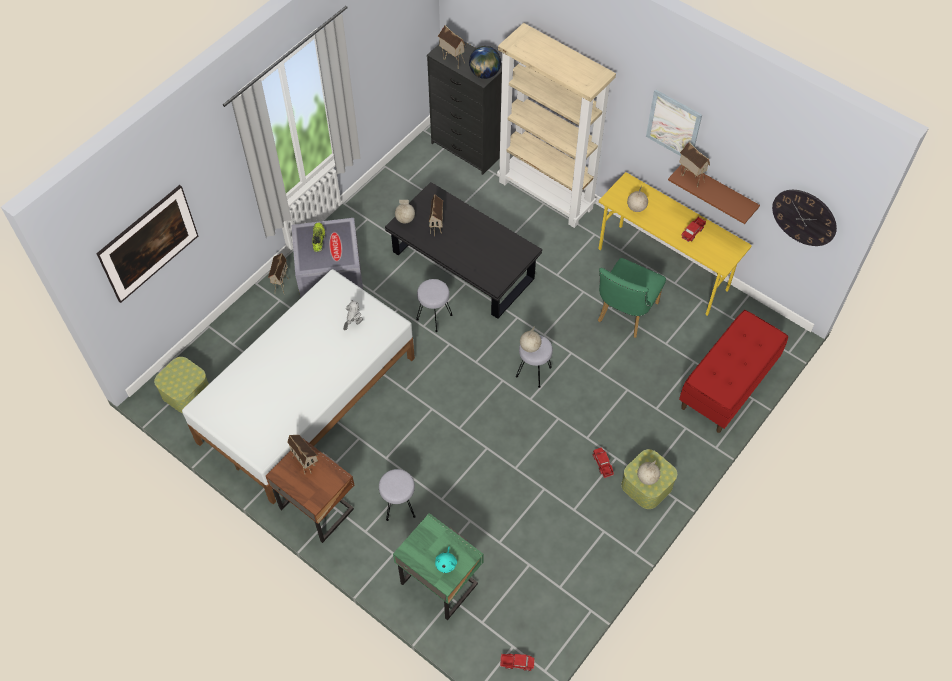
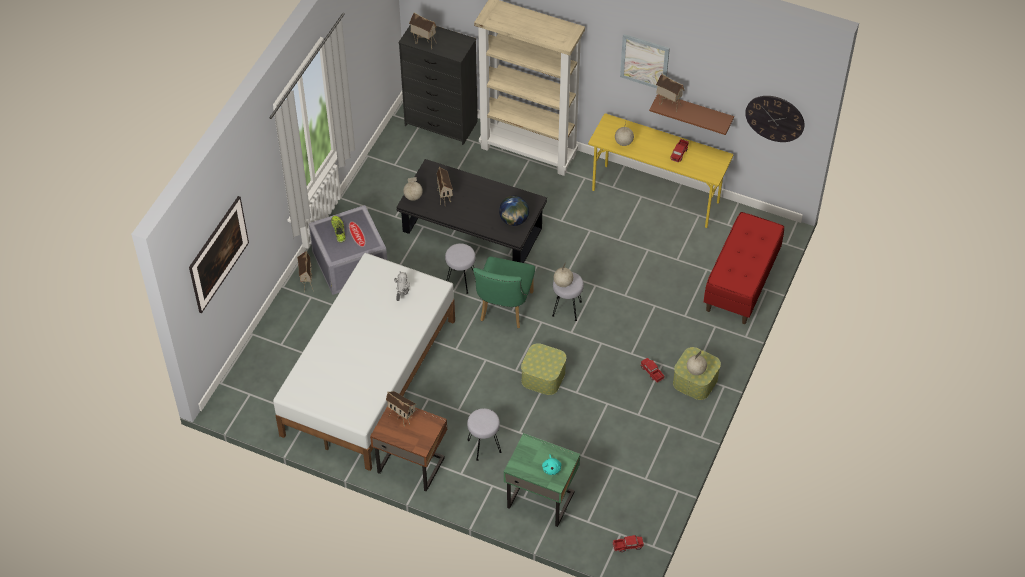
camera: 15 degrees left, 5 degrees down
(185, 392) = (252, 395): storage box -> storage box (543, 376)
(484, 74) = (458, 49): globe -> globe (514, 220)
(624, 315) = (633, 243): green chair -> green chair (504, 309)

